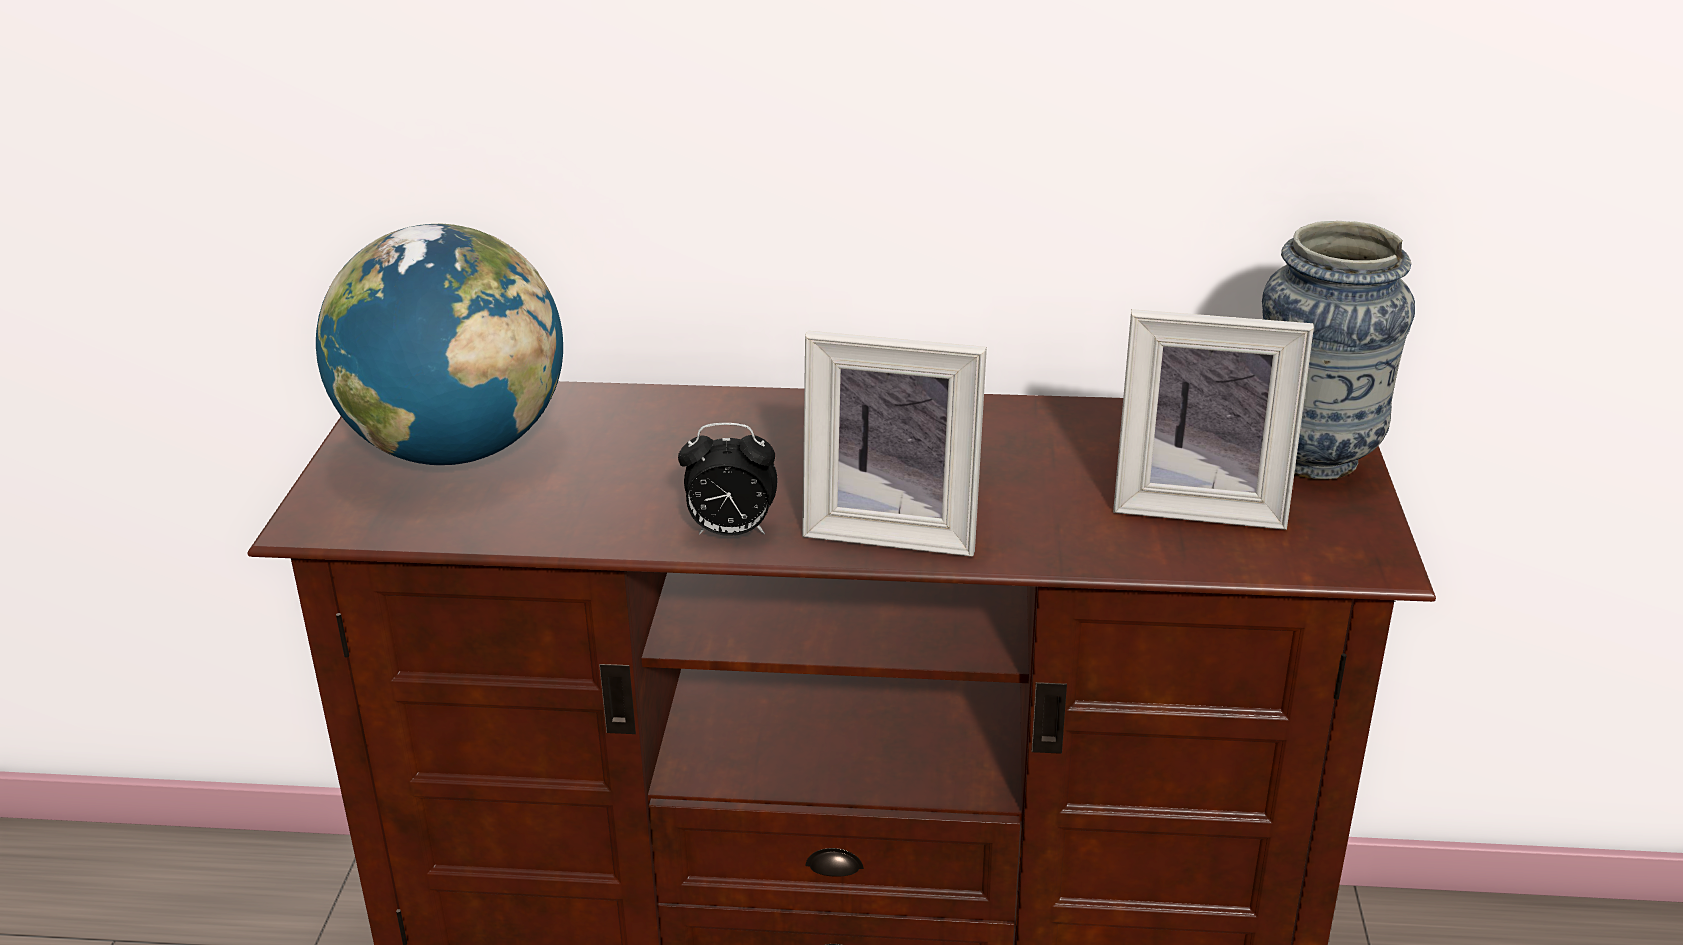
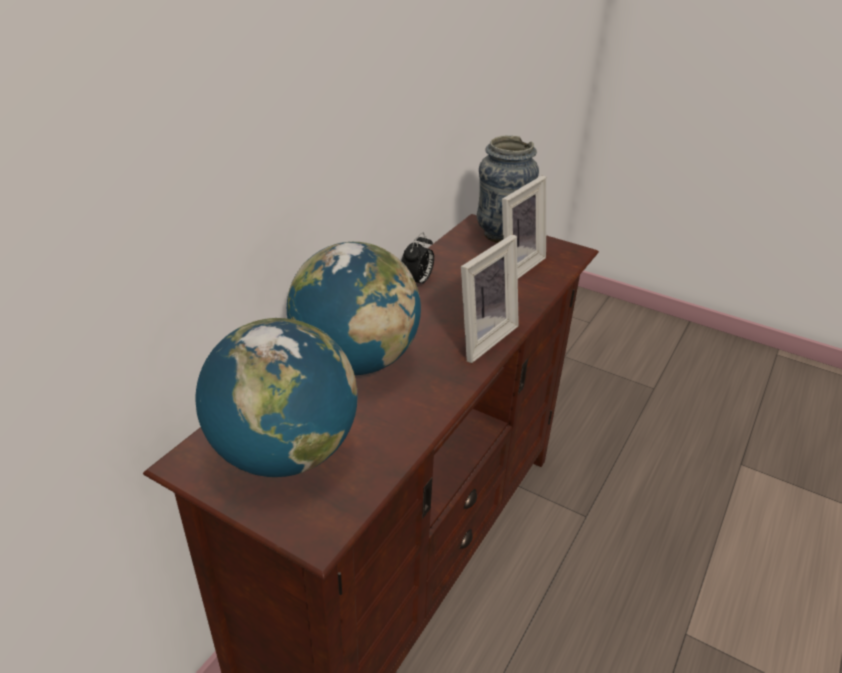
camera: 65 degrees left, 5 degrees up
(712, 435) = (355, 361): none -> globe
(730, 532) = (450, 382): alarm clock -> alarm clock (417, 283)

